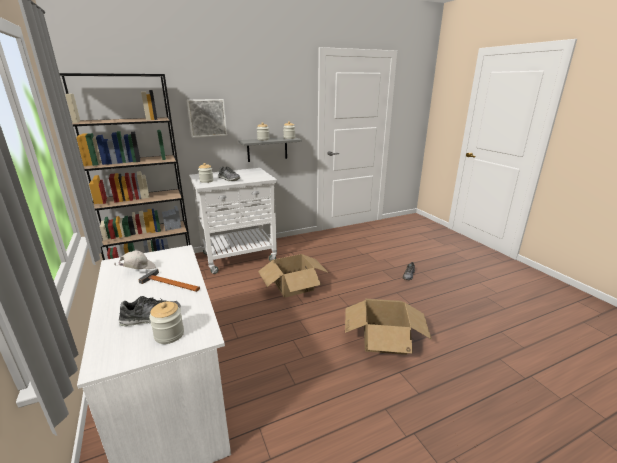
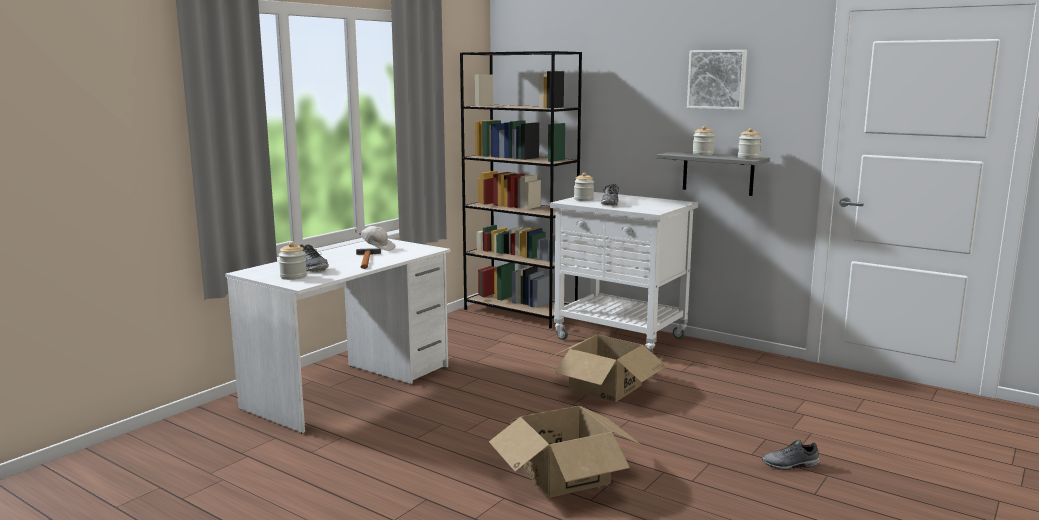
camera: 60 degrees right, 10 degrees down
(207, 118) = (632, 112): picture -> picture (717, 79)

